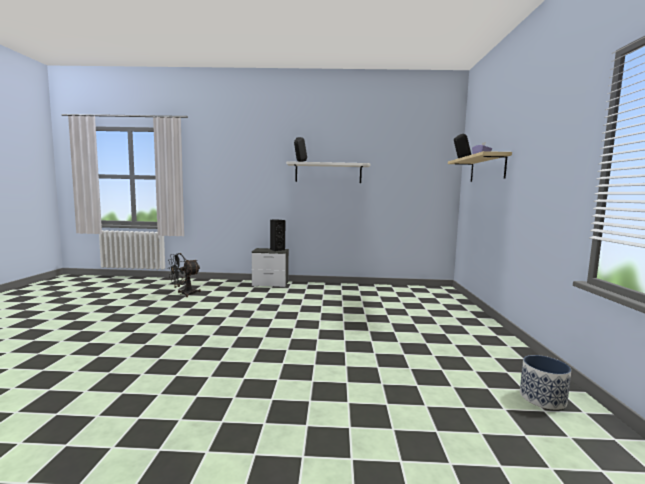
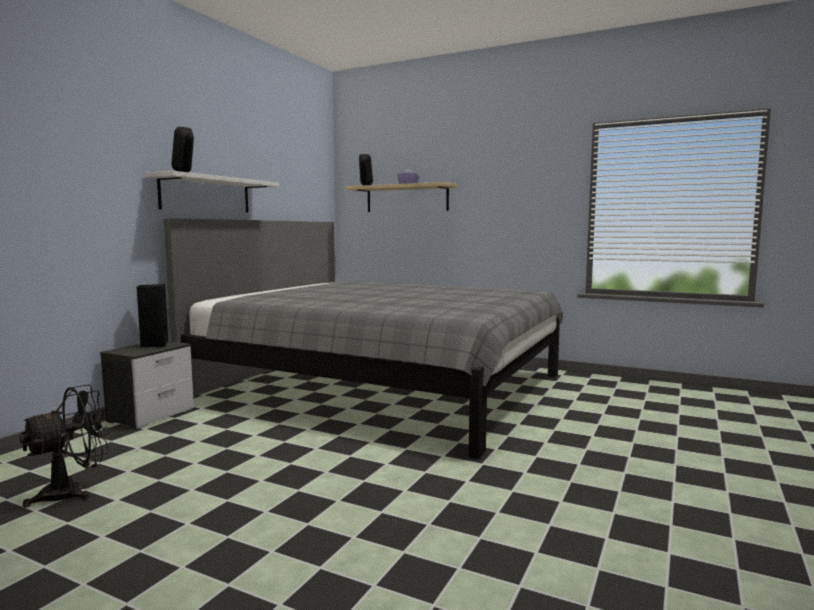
camera: 65 degrees left, 0 degrees up
(184, 294) = (72, 492): black fan -> black fan turned 120 degrees counterclockwise
(376, 312) = (382, 386): none -> grey bed
(543, 398) = (599, 384): planter -> none

